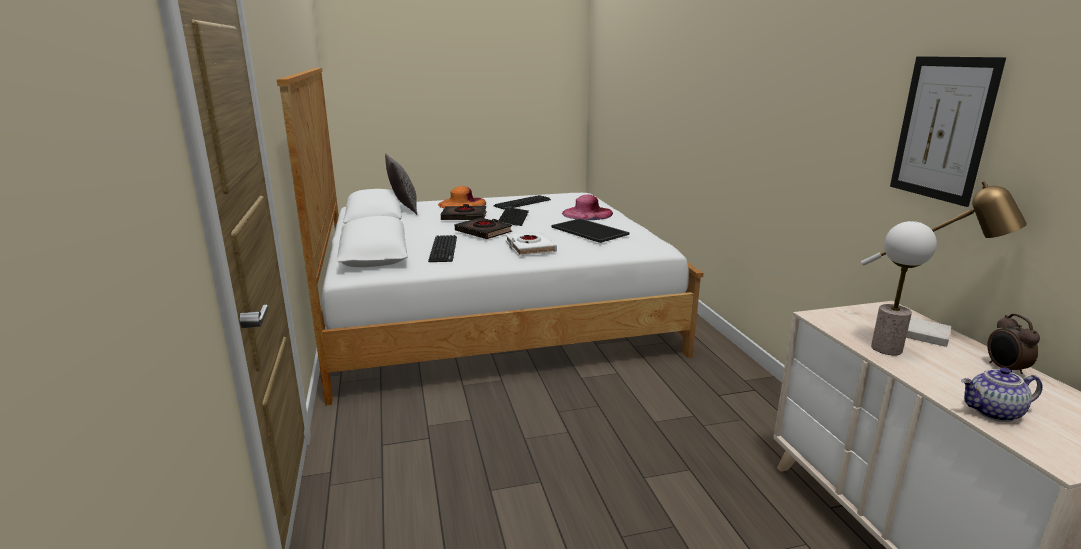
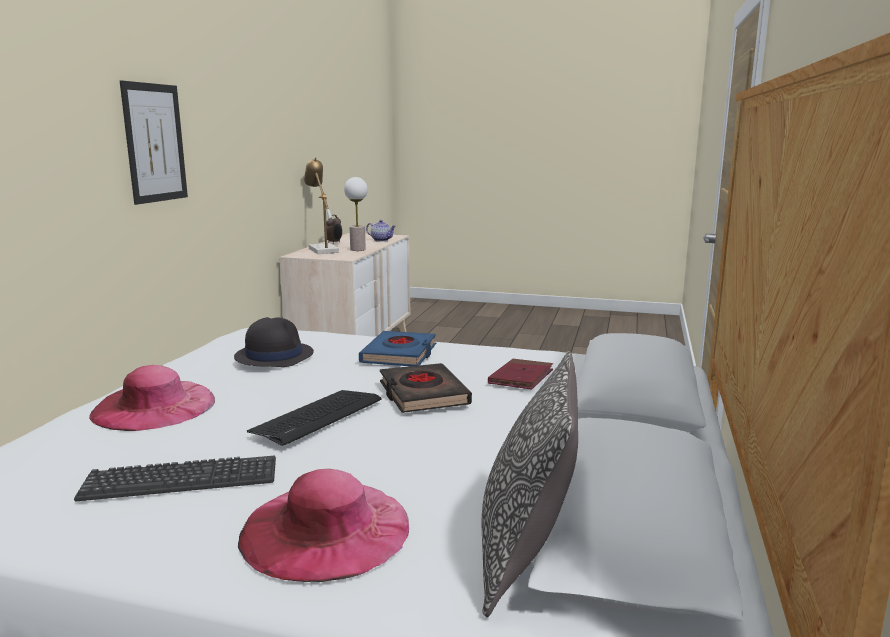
camera: 150 degrees left, 5 degrees down
(443, 249) = (521, 378): keyboard -> red book
(462, 203) = (326, 529): orange hat -> pink hat
(464, 217) = (399, 454): black book -> none
(530, 247) = (400, 354): white book -> blue book
(590, 231) = (274, 355): tray -> black hat
(942, 129) = (273, 136): picture -> picture (155, 143)

